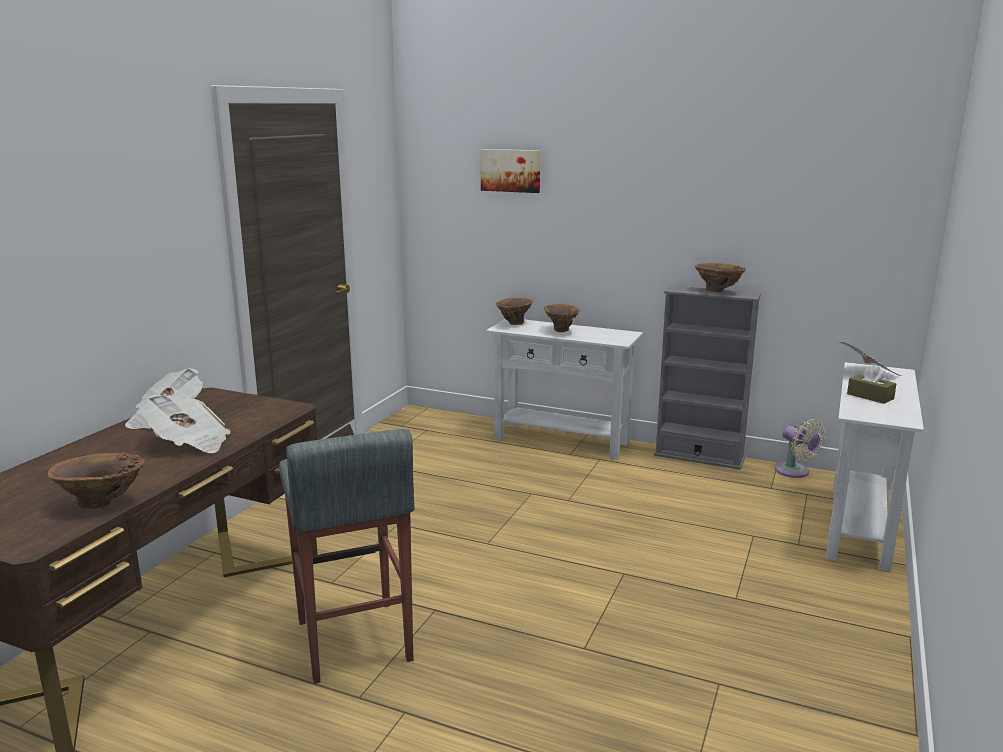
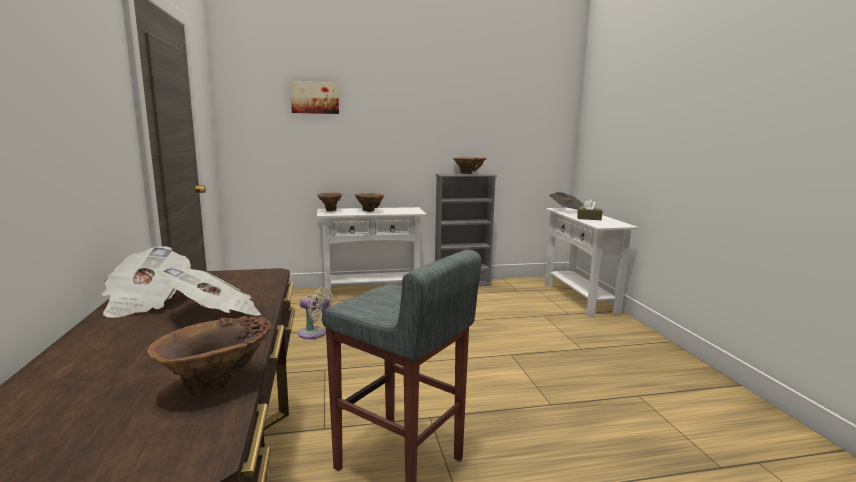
camera: 35 degrees left, 5 degrees down
(795, 472) = (517, 281): beige fan -> beige fan (314, 334)

